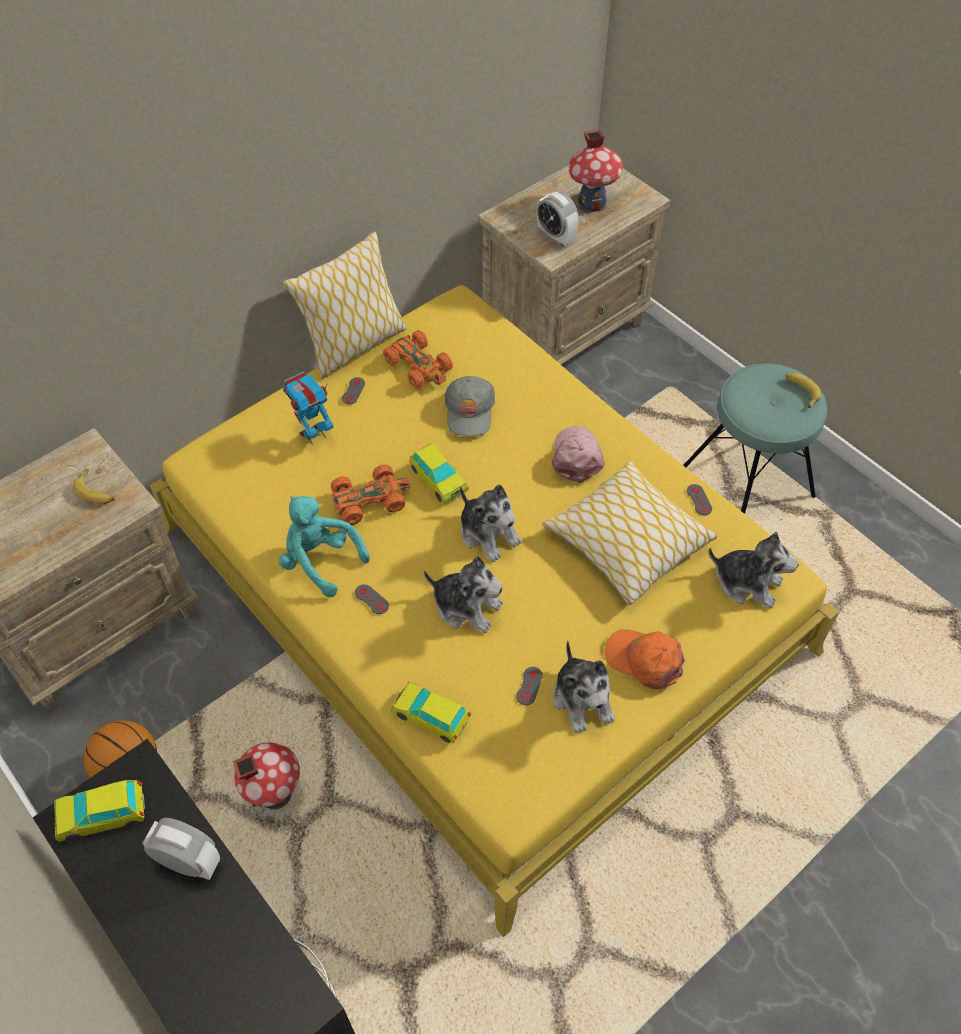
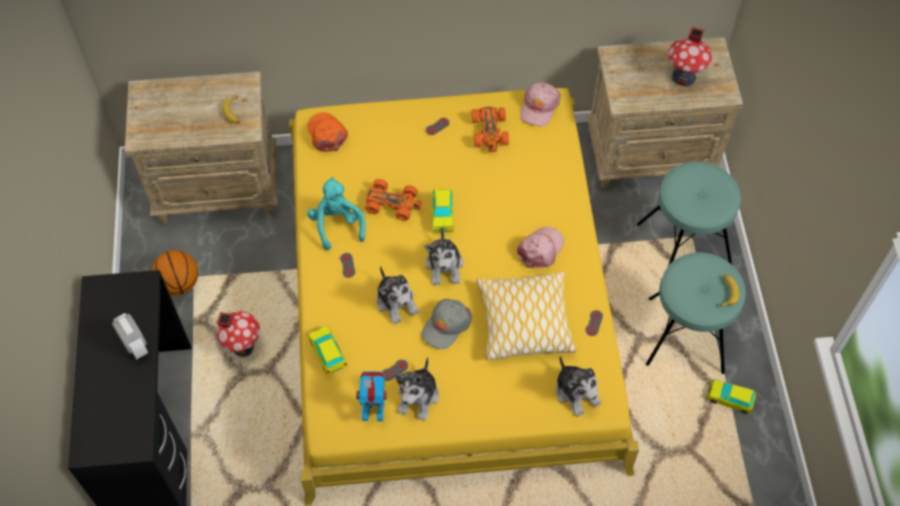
camera: 35 degrees right, 5 degrees up
(102, 815) = (112, 295): toy car -> toy car (730, 399)
(313, 434) = (393, 142): toy robot -> toy robot (374, 411)
(354, 346) = (462, 95): pillow -> none
(451, 315) = (539, 107): none -> pink cap
(469, 411) = (497, 180): grey cap -> grey cap (446, 325)
(556, 237) = (636, 90): alarm clock -> none
(644, 659) = (473, 397): orange cap -> orange cap (327, 134)
(670, 397) = (683, 245): none -> turquoise stool

